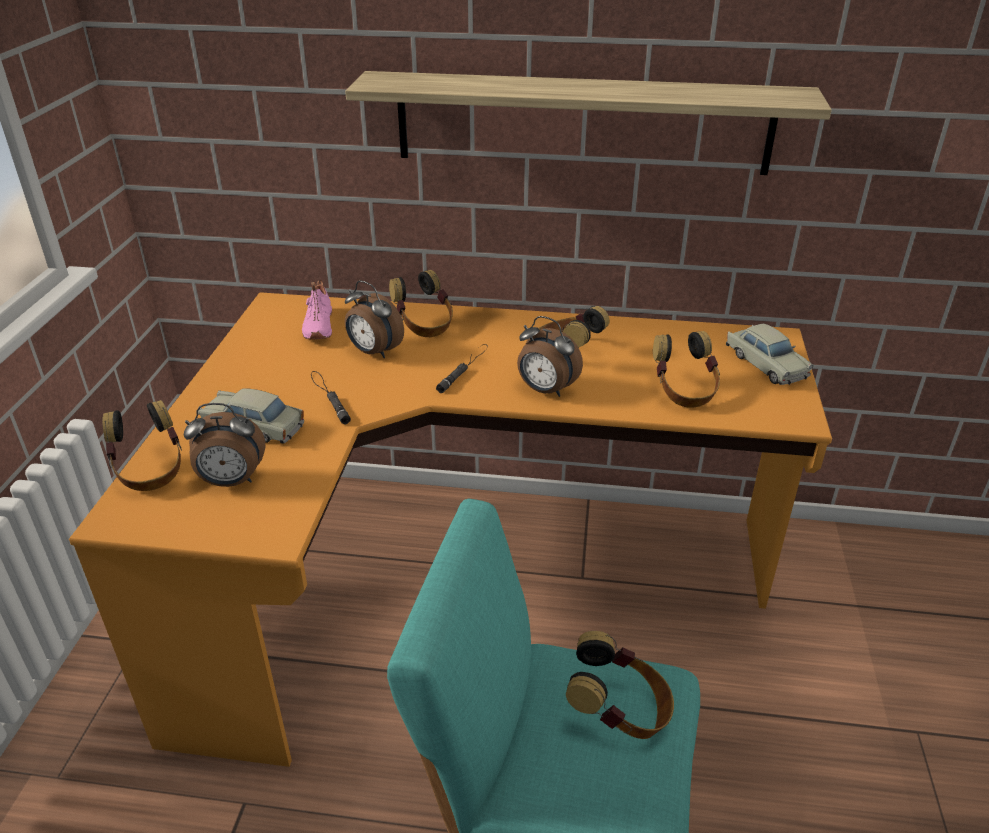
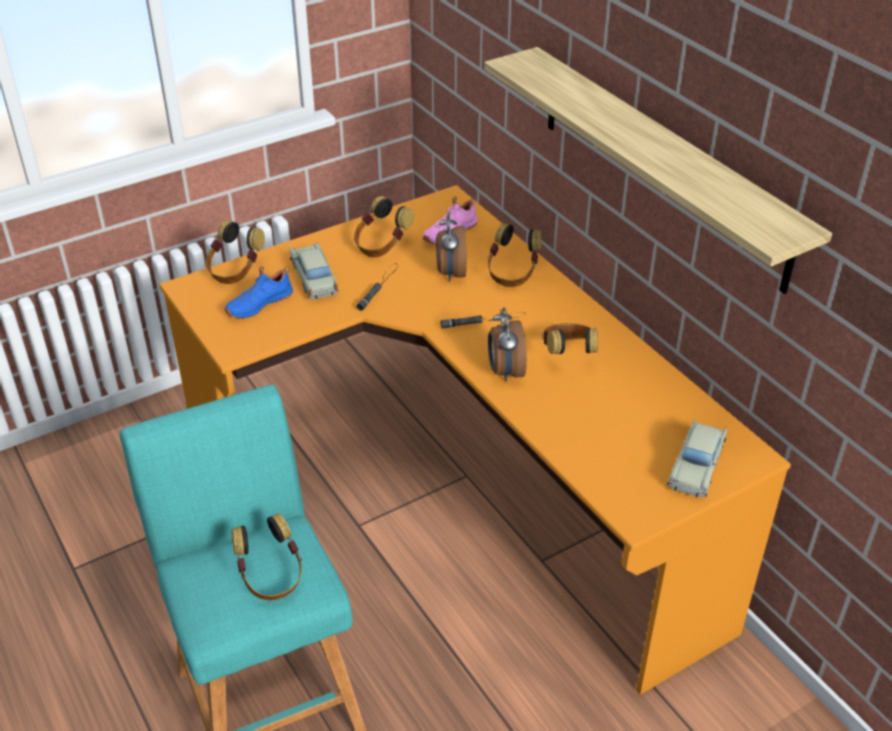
camera: 50 degrees right, 5 degrees up
(231, 481) = (258, 304): alarm clock -> blue shoe
(684, 392) = (593, 439): headphones -> headphones (381, 246)

